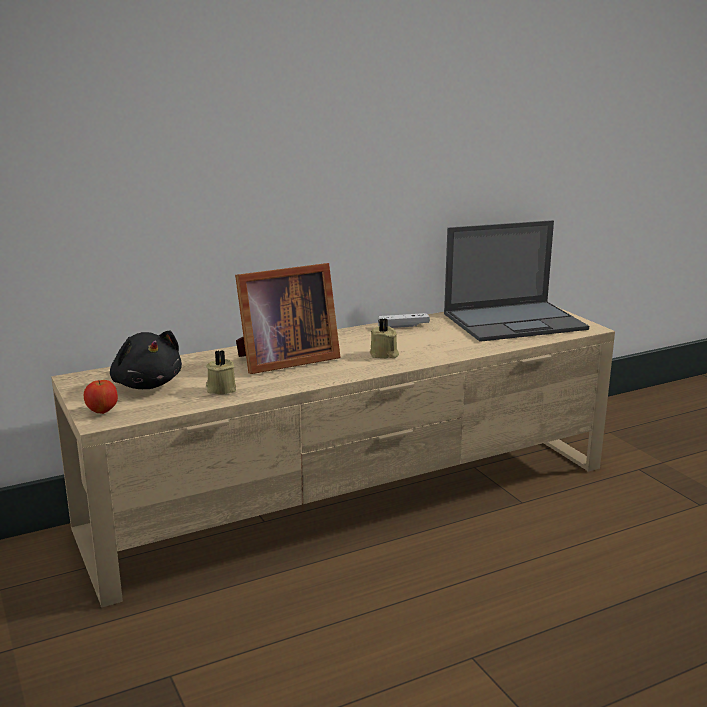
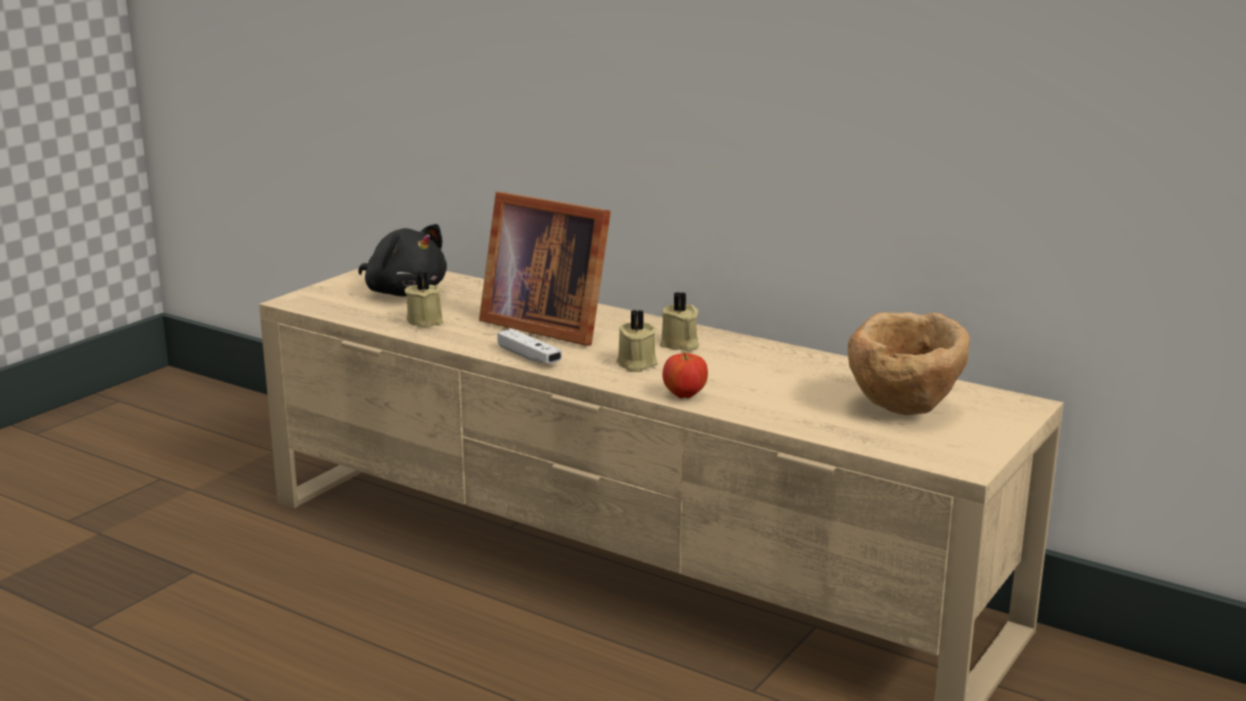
camera: 60 degrees right, 0 degrees up
(102, 411) = (318, 295): apple -> apple (685, 396)
(147, 384) = (404, 292): black plush toy -> black plush toy turned 75 degrees counterclockwise
(366, 339) = (680, 344): none -> beige candle
(403, 326) = (764, 352): white game controller -> white game controller (529, 357)
(515, 321) = (904, 410): laptop -> brown bowl

